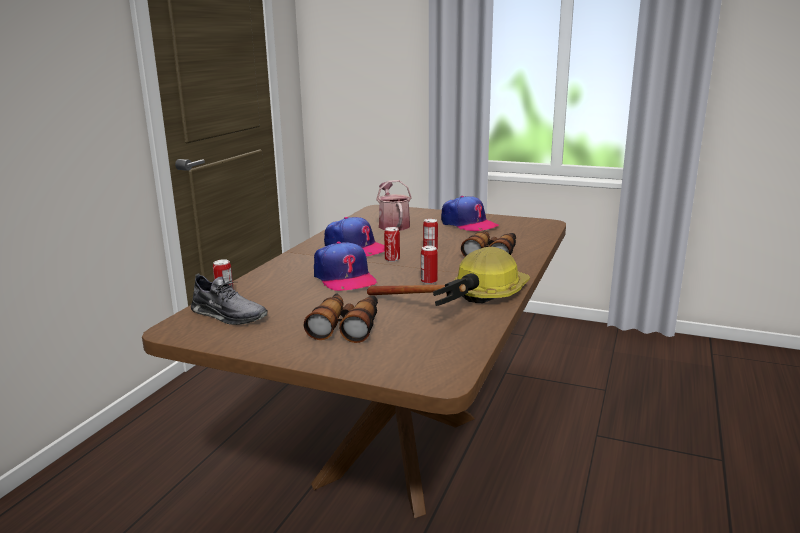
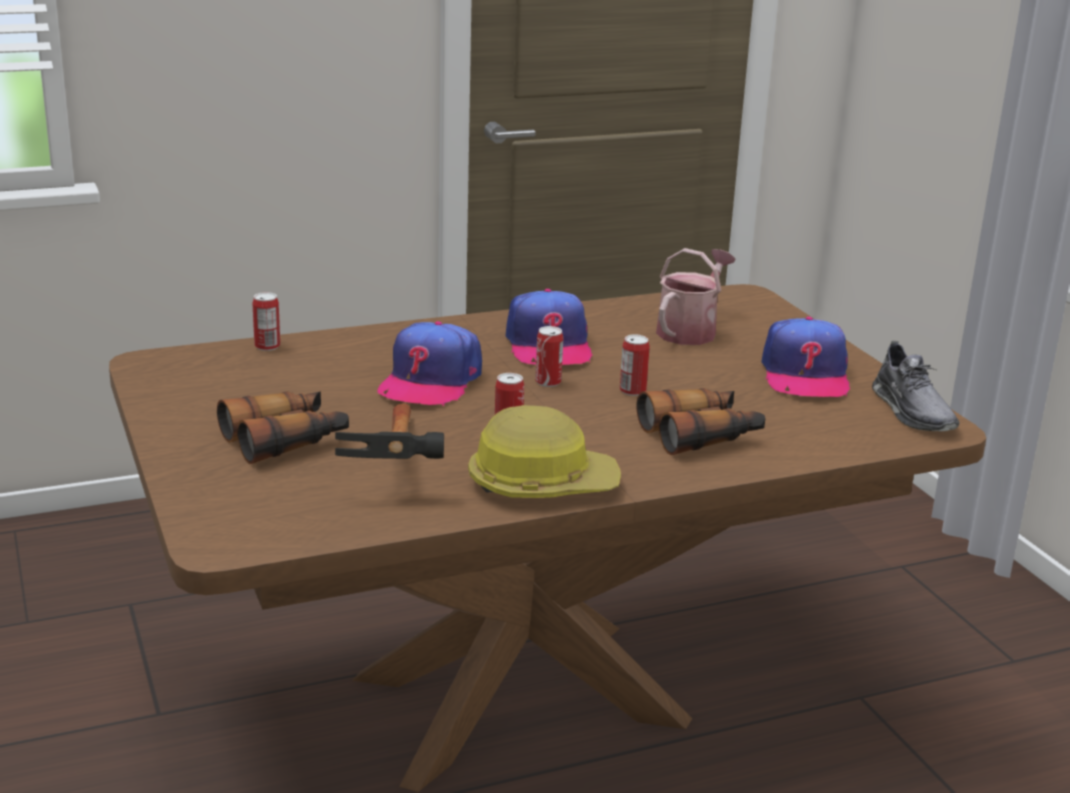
camera: 45 degrees right, 5 degrees up
(228, 315) = (222, 370): grey shoe -> grey shoe (912, 411)

